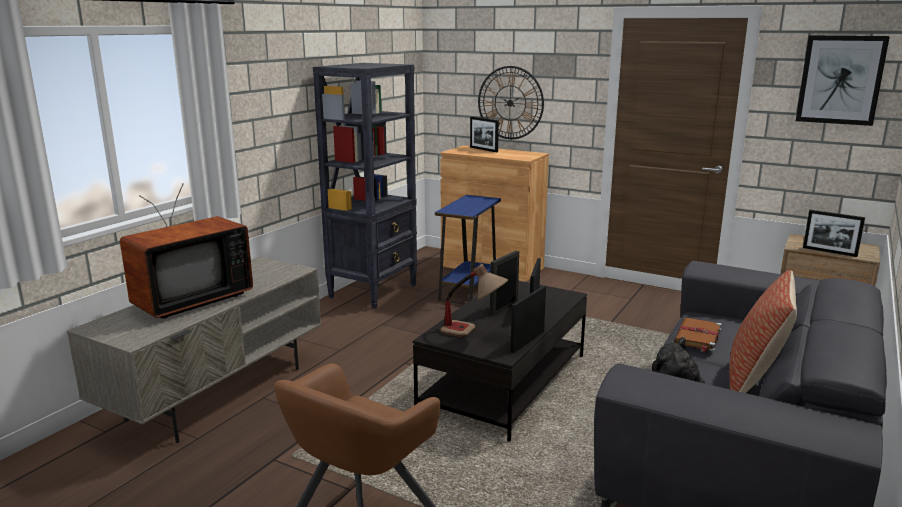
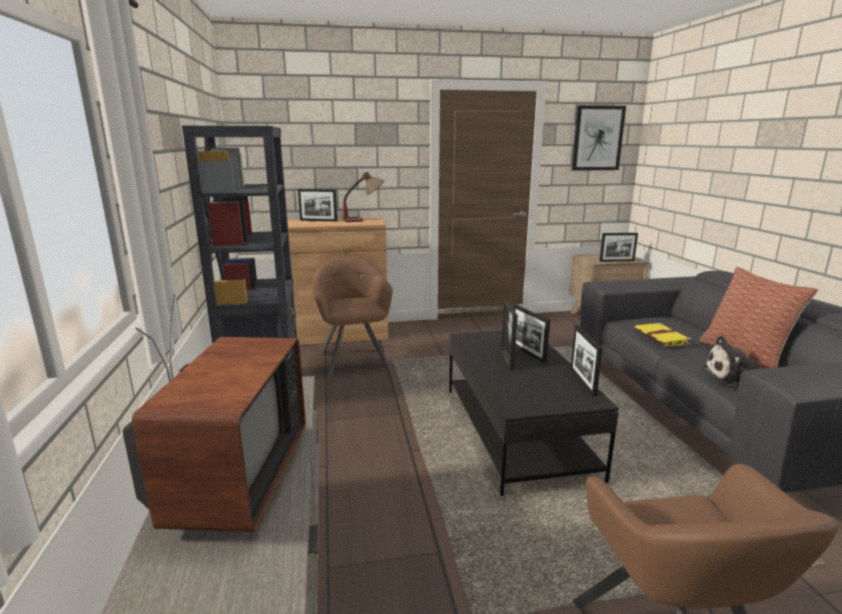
camera: 40 degrees left, 0 degrees up
(468, 290) = (354, 360): blue side table -> brown armchair
(474, 333) = (534, 390): table lamp -> table lamp (364, 220)
(510, 103) = (335, 172): wall clock -> none
(698, 337) = (662, 337): brown book -> yellow book

